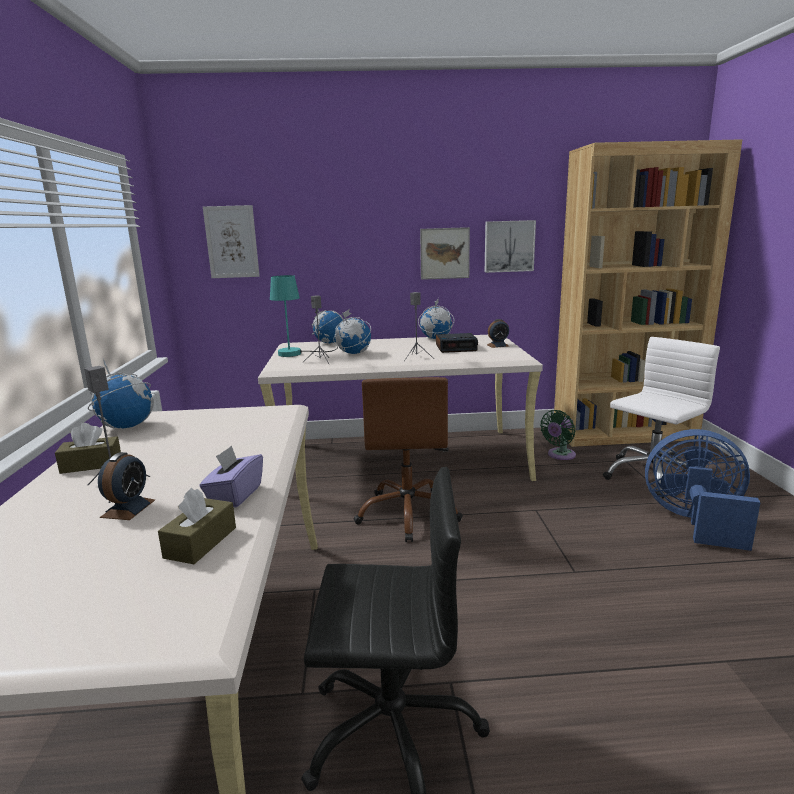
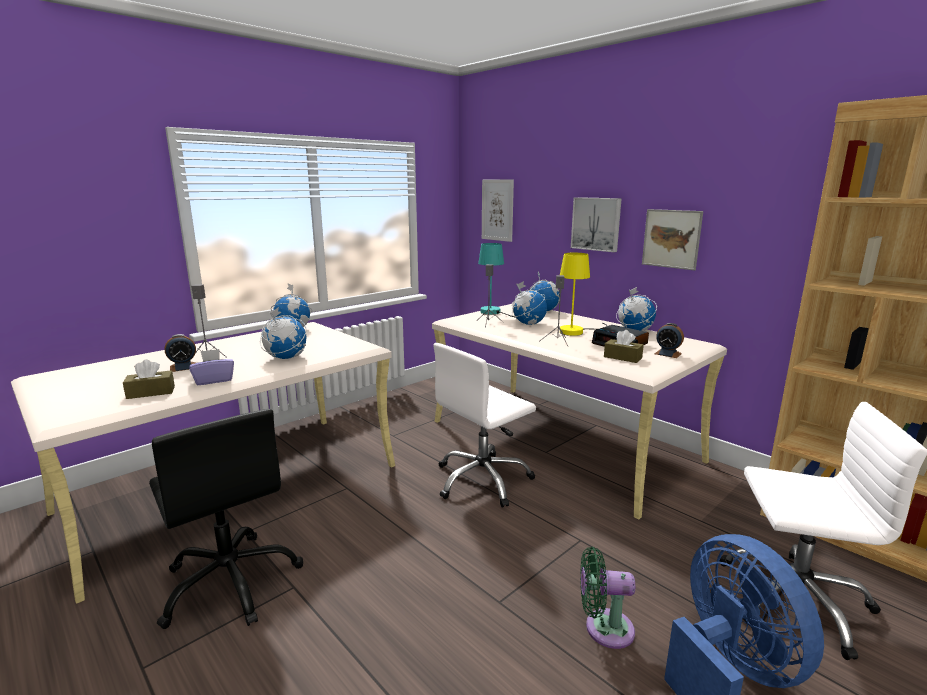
camera: 50 degrees right, 0 degrees up
(91, 464) = (233, 343): brown tissue box -> brown tissue box (622, 357)
(235, 447) = (285, 358): none -> globe
(405, 348) = (577, 331): none -> yellow table lamp
(408, 513) = (483, 480): brown office chair -> white office chair
(509, 246) = (751, 238): picture -> picture (596, 224)
(559, 455) = (722, 514): green fan -> green fan (604, 628)

